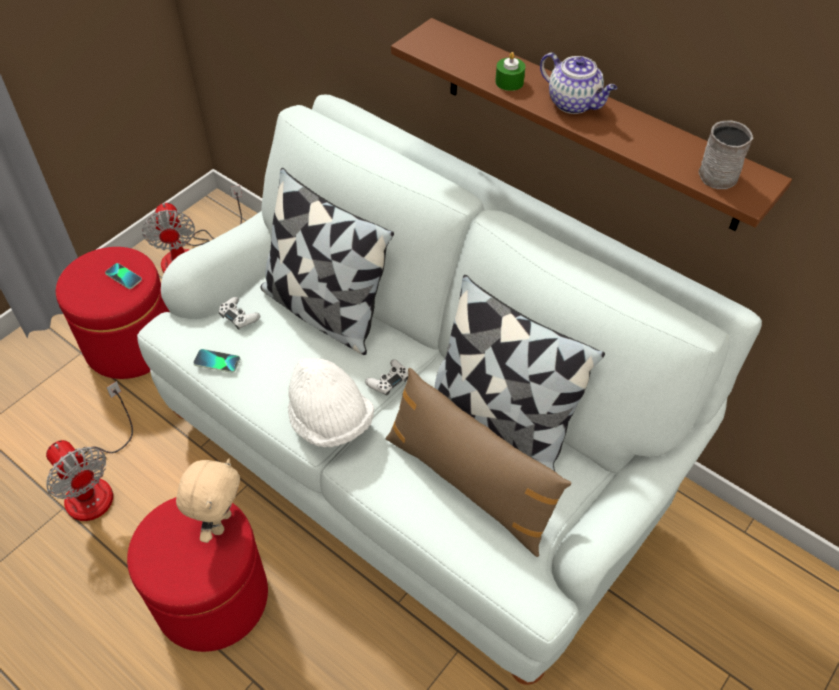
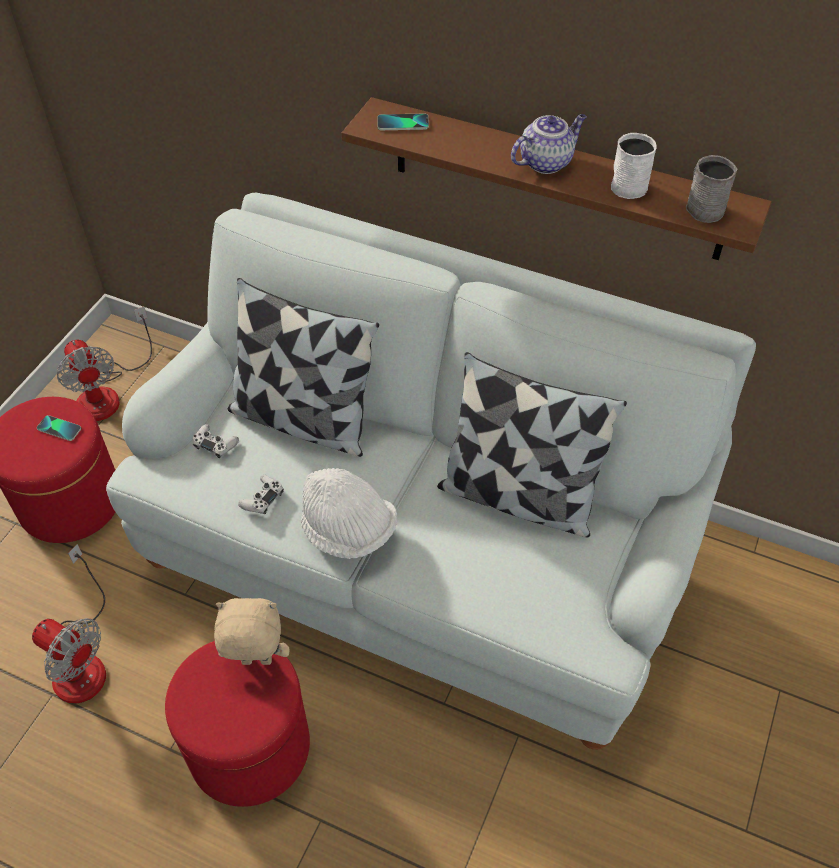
camera: 15 degrees left, 0 degrees up
(217, 361) = (208, 496): phone -> phone (403, 123)
(220, 522) = (256, 662): beige plush toy -> beige plush toy turned 90 degrees counterclockwise
(388, 381) = (393, 477): white game controller -> white game controller (262, 498)
(469, 484) = (509, 561): brown pillow -> none
(509, 82) = (475, 151): green candle -> none
(574, 103) = (546, 162): teapot -> teapot turned 60 degrees counterclockwise
(650, 137) = (630, 183): none -> white mug

